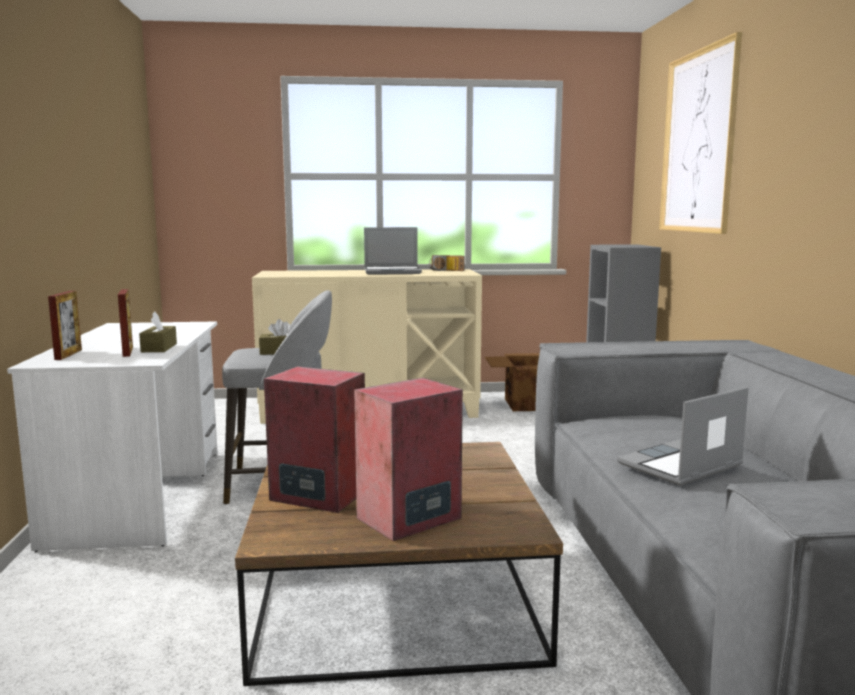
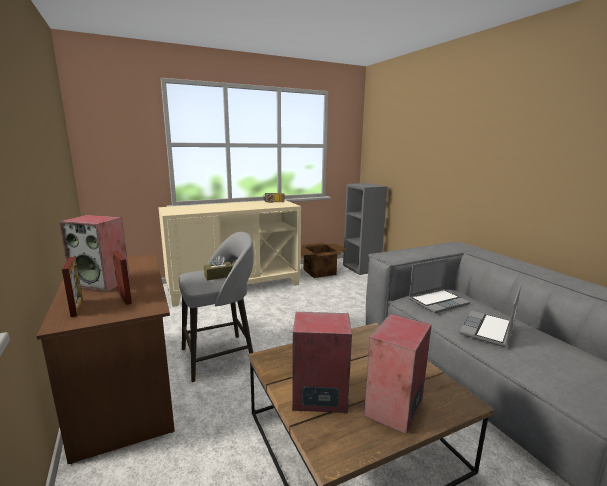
camera: 20 degrees left, 5 degrees up
(118, 340) = (102, 283): none -> speaker
(140, 495) = (125, 385): white desk -> brown desk
(159, 348) = (145, 290): brown tissue box -> none
(393, 272) = (246, 205): laptop -> laptop (438, 301)
(698, 142) = (413, 132): picture -> none

